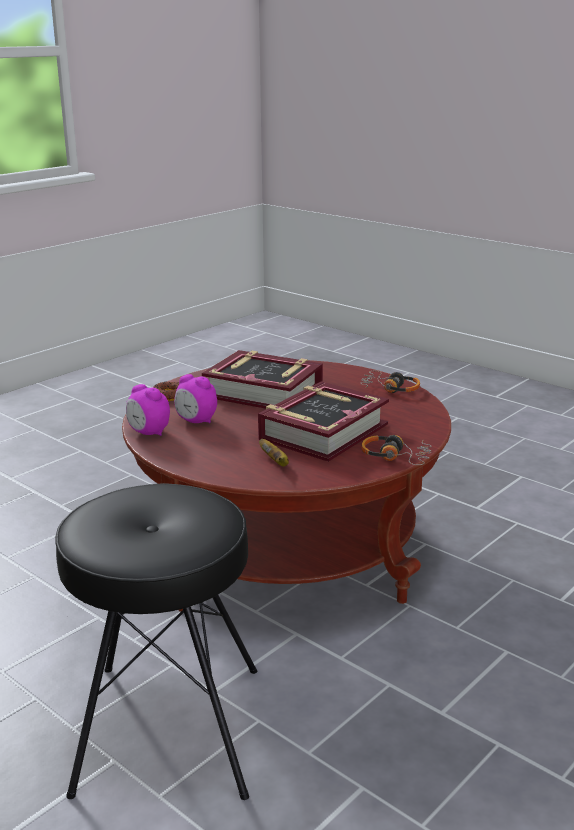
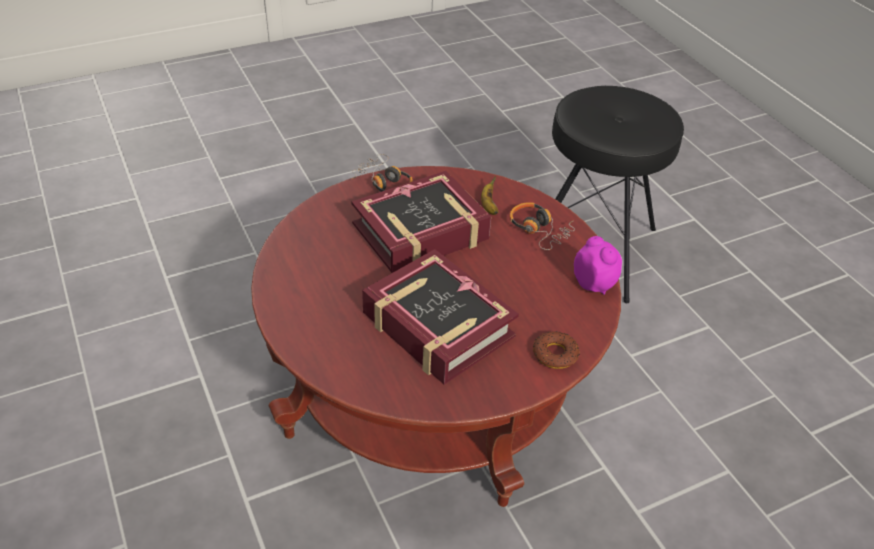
camera: 160 degrees left, 20 degrees up
(196, 421) = (538, 289): alarm clock -> none
(389, 389) = (291, 284): headphones -> headphones (539, 230)

